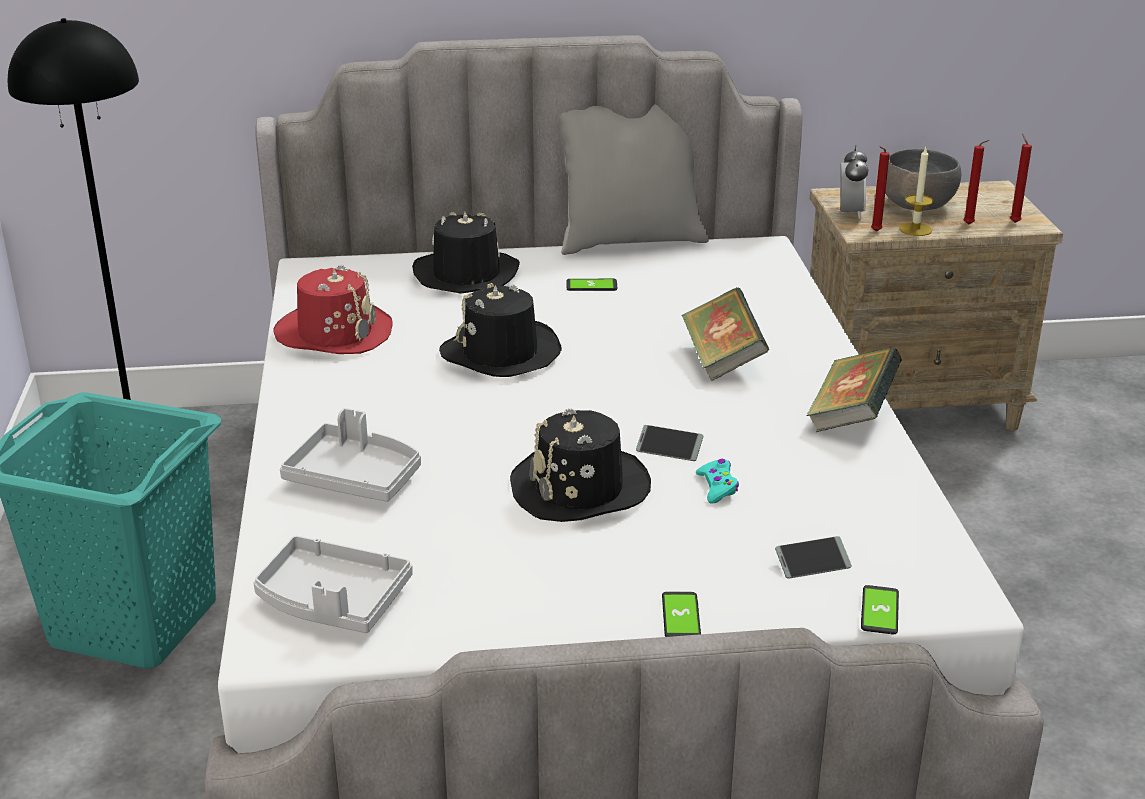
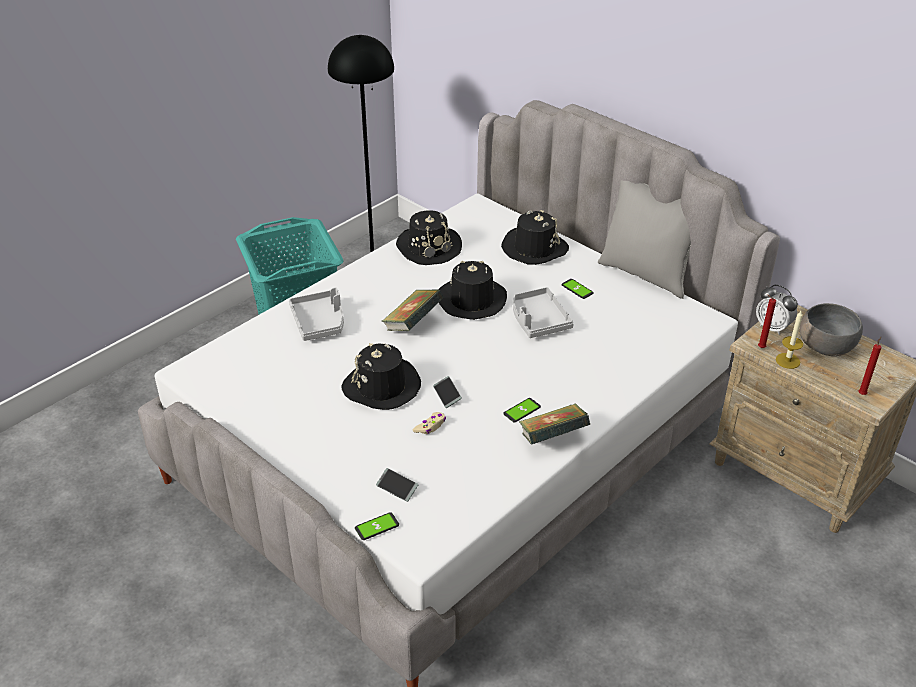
camera: 50 degrees right, 10 degrees up
(332, 601) = (228, 368): grey tray -> grey tray (538, 320)
(334, 333) = (428, 247): red hat -> black hat
(681, 616) = (312, 467): phone -> phone (522, 410)
(717, 487) = (430, 426): turquoise game controller -> beige game controller
(722, 360) = (556, 368): book -> book (413, 324)
(850, 213) = (772, 327): alarm clock -> alarm clock turned 75 degrees clockwise
(970, 225) = (829, 378): red candle -> none

